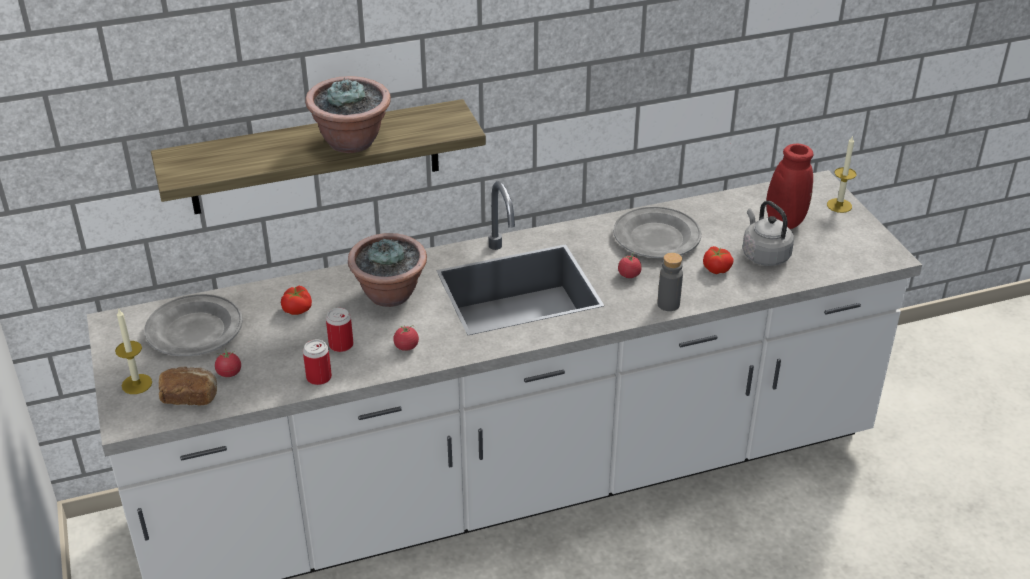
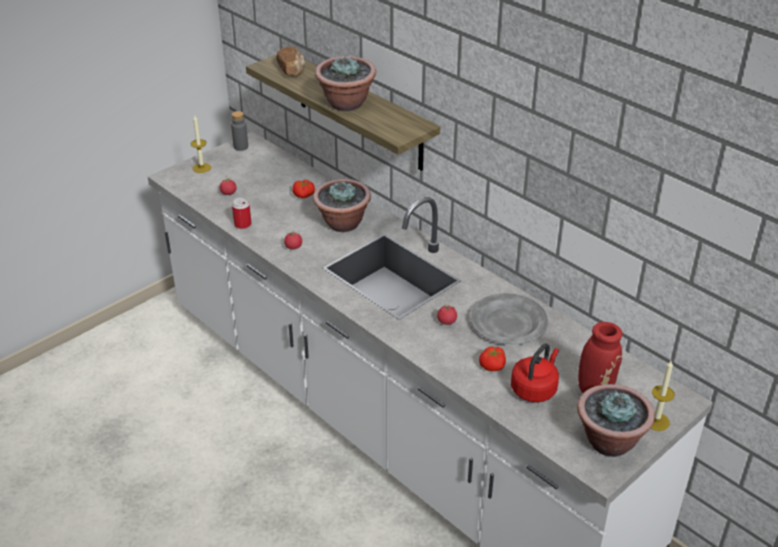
camera: 65 degrees right, 0 degrees up
(189, 396) = (200, 188): bread -> bread (292, 70)
(194, 331) = (259, 168): grey plate -> none
(341, 345) = (279, 222): can -> none
(668, 304) = (424, 351): grey bottle -> grey bottle (241, 147)
(764, 254) = (534, 389): grey kettle -> red kettle
(853, 238) = (609, 441): none -> potted plant

